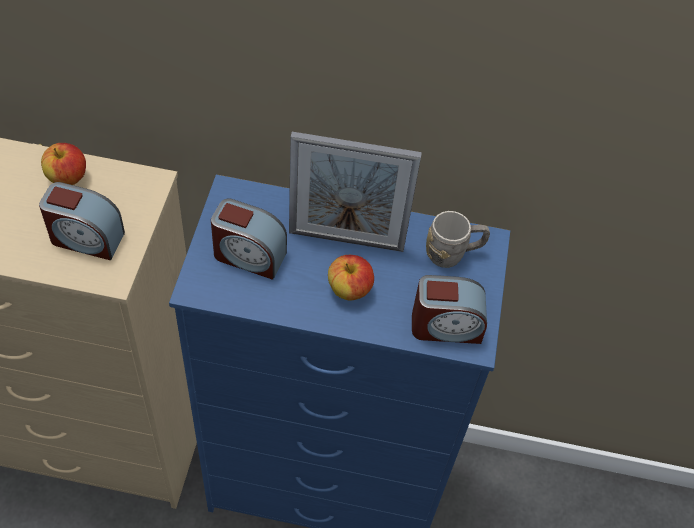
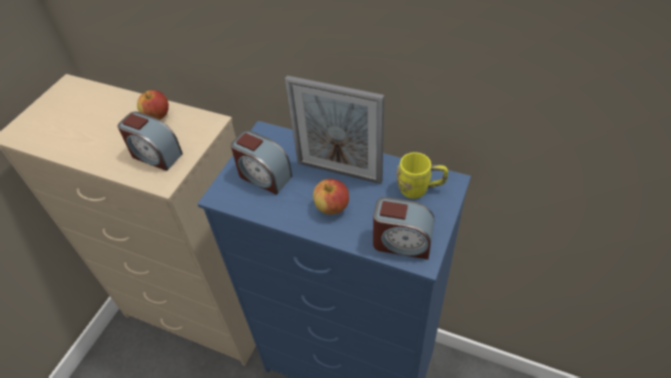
camera: 20 degrees right, 5 degrees down
(453, 254) = (420, 189): grey mug -> yellow mug

